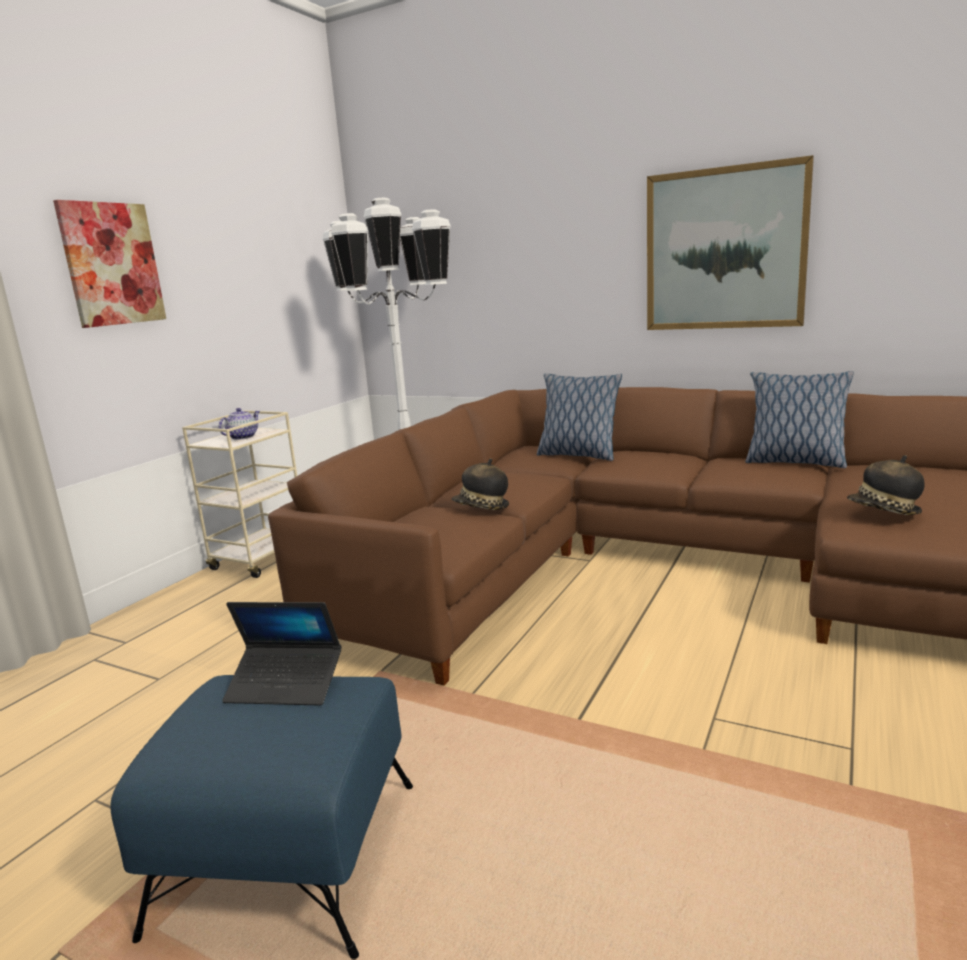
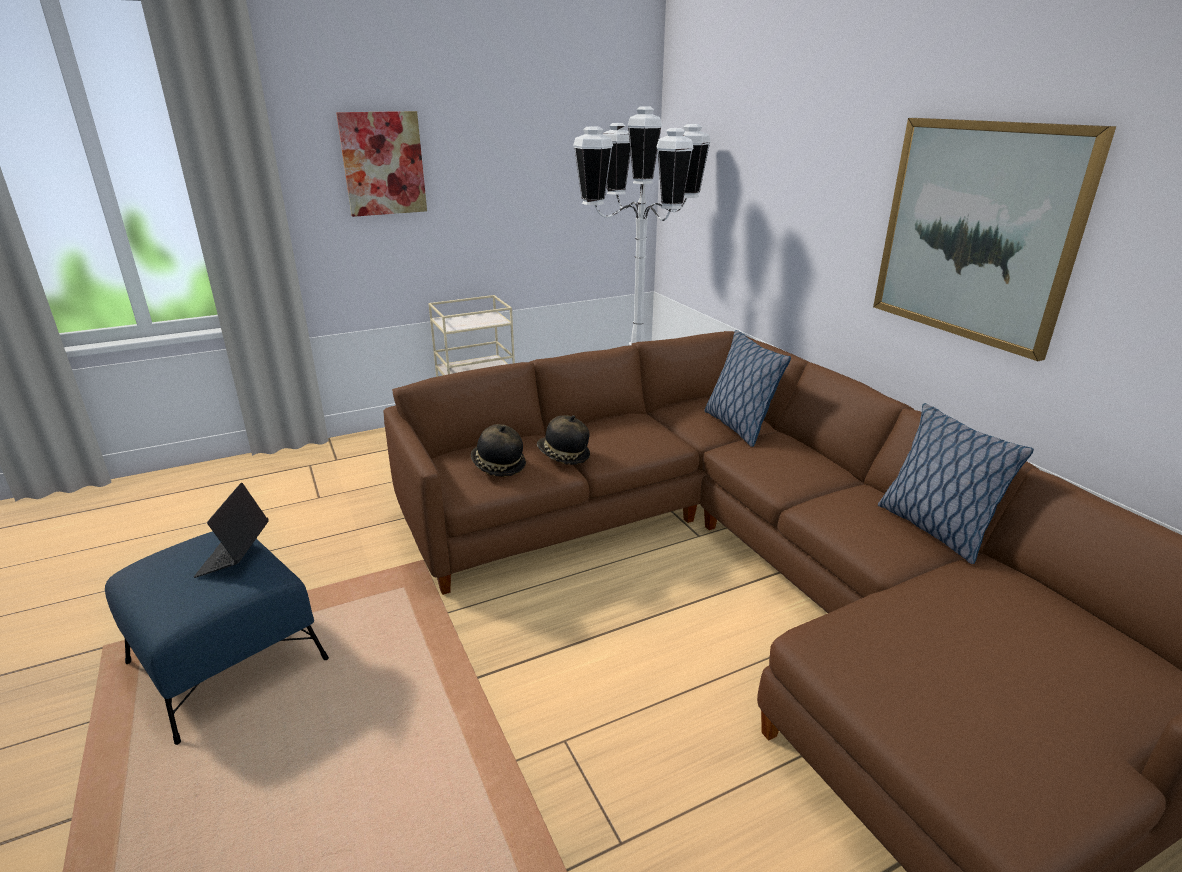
camera: 35 degrees right, 10 degrees up
(243, 437) = (471, 321): teapot -> none
(285, 685) = (235, 555): laptop -> laptop turned 45 degrees clockwise
(884, 511) = (881, 641): hat -> hat (497, 466)

